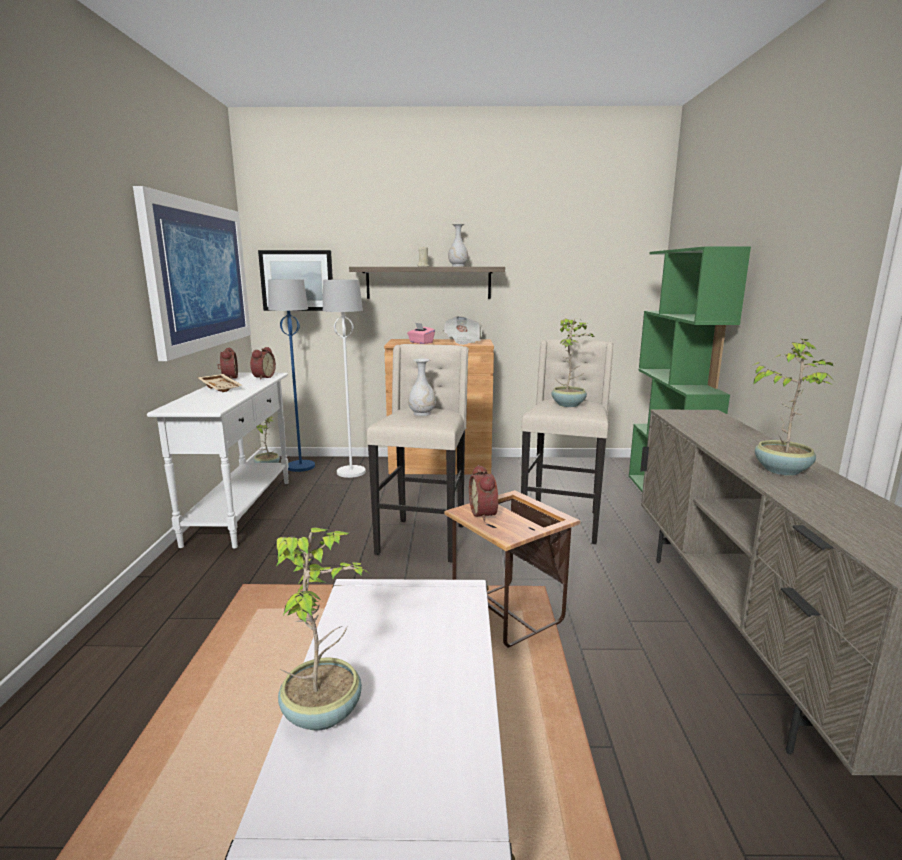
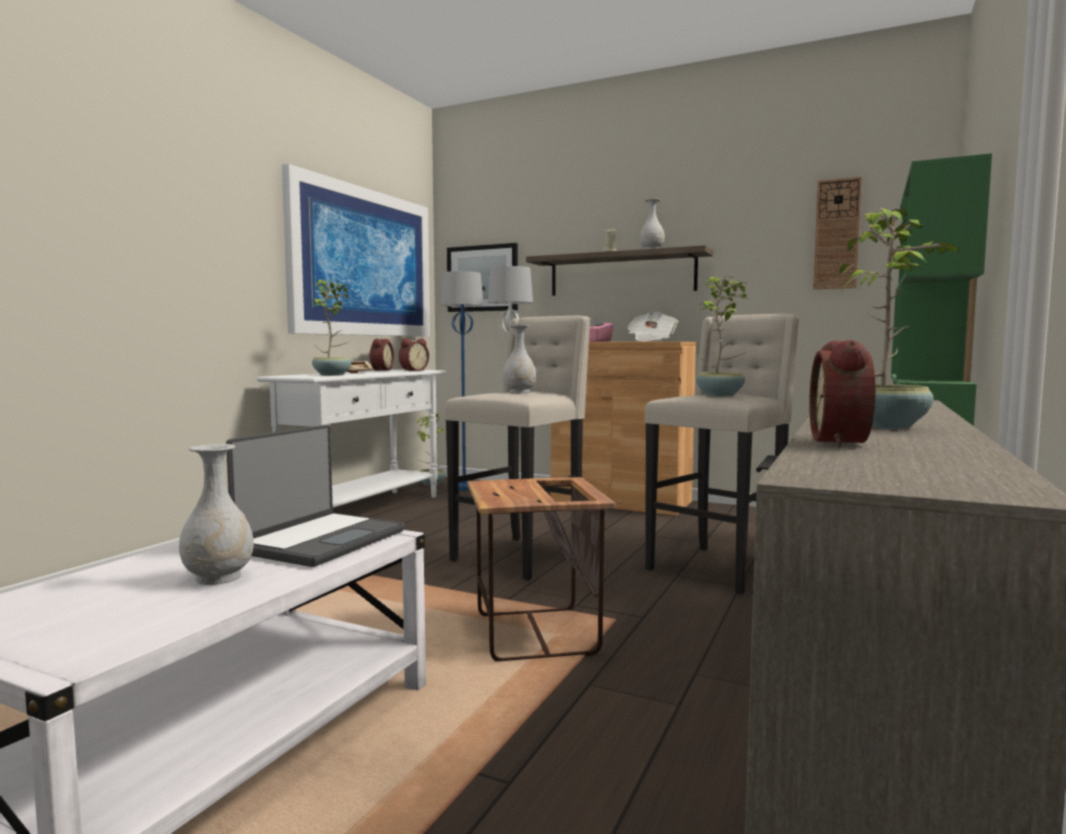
camera: 25 degrees right, 10 degrees down
(324, 711) = (102, 577): potted plant -> potted plant (333, 375)
(421, 680) = (219, 577): none -> white vase
(428, 611) = (320, 541): none -> laptop
(485, 514) = (507, 486): alarm clock -> alarm clock (844, 442)
(591, 260) = (837, 234): none -> wall clock

